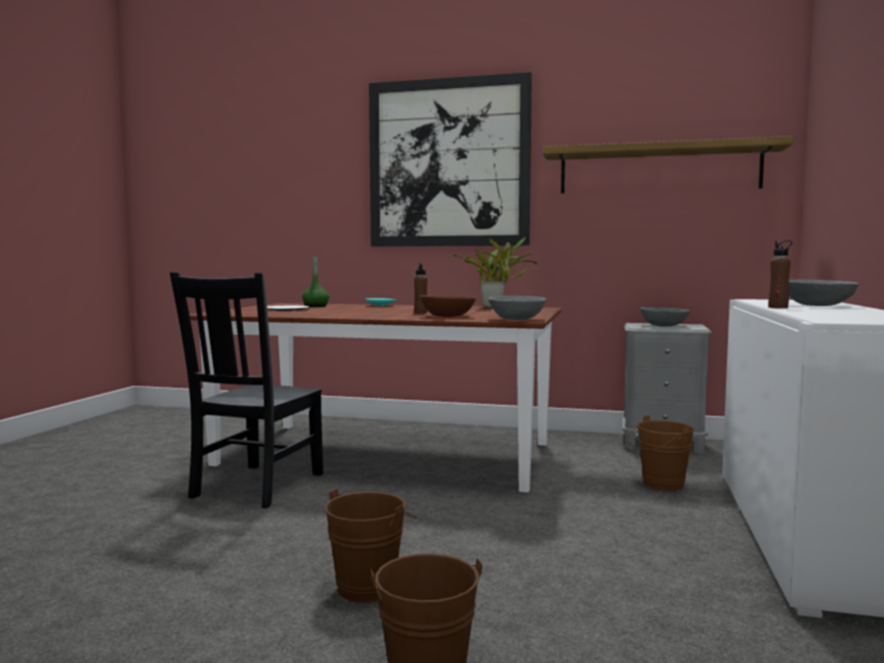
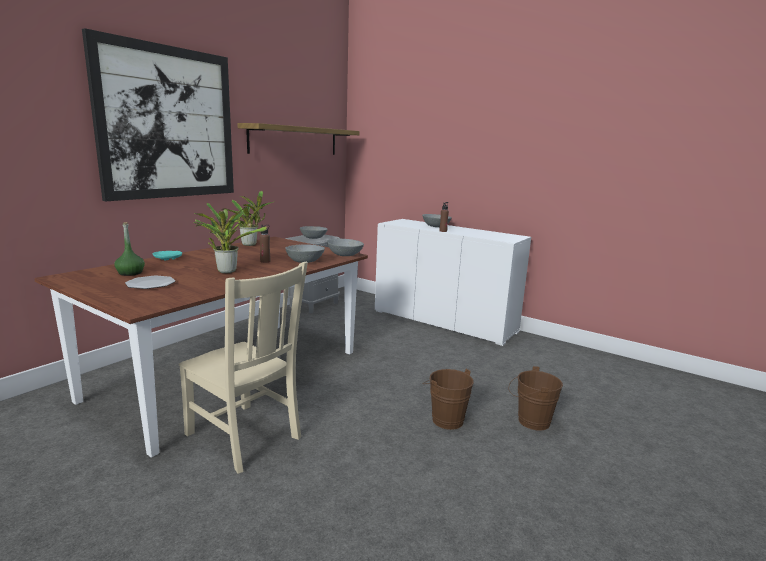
camera: 70 degrees left, 10 degrees up
(255, 487) = (245, 437): black chair -> beige chair
(359, 312) = (226, 271): none -> potted plant
(447, 316) = (305, 261): brown bowl -> grey bowl
(659, 484) = (370, 324): brown bucket -> none

